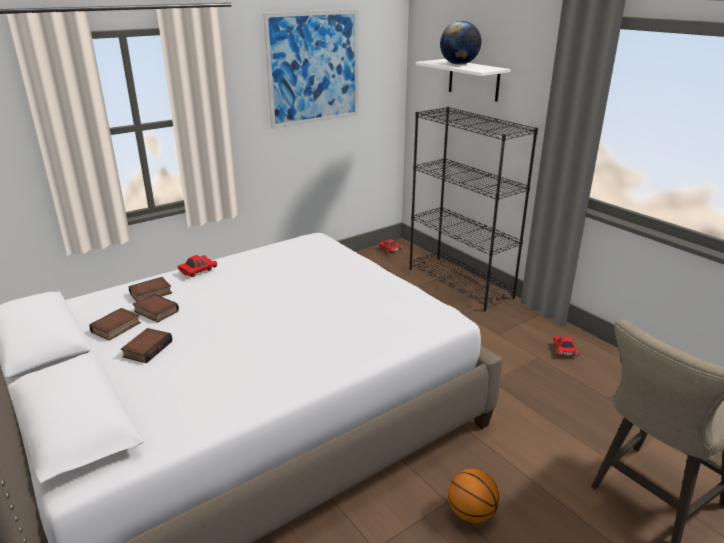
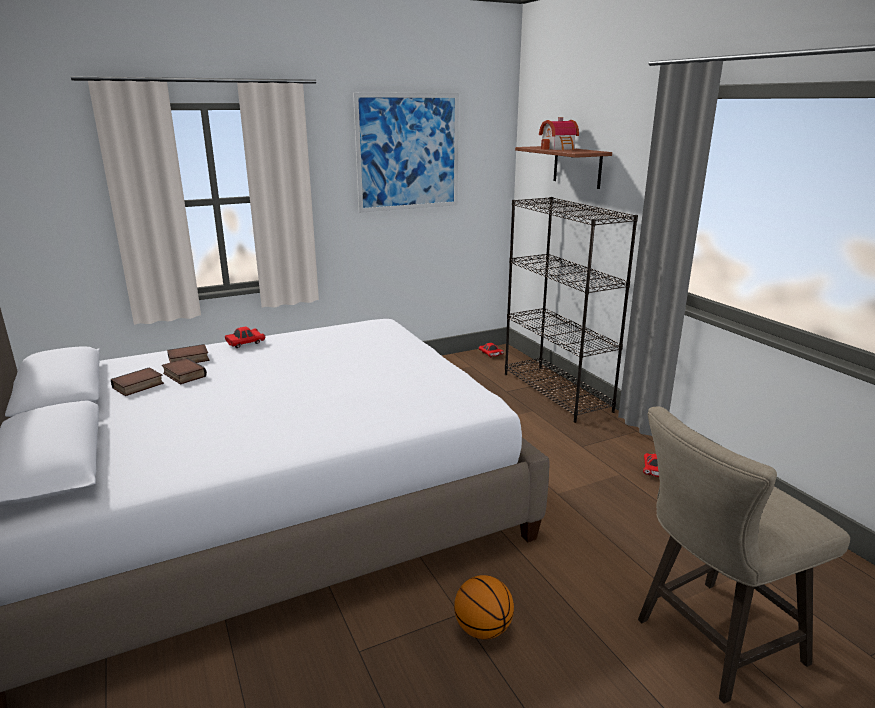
camera: 10 degrees right, 5 degrees down
(147, 348) = (156, 406): book -> none
(459, 64) = (559, 148): globe -> toy house
(473, 80) = (577, 166): white shelf -> brown shelf

